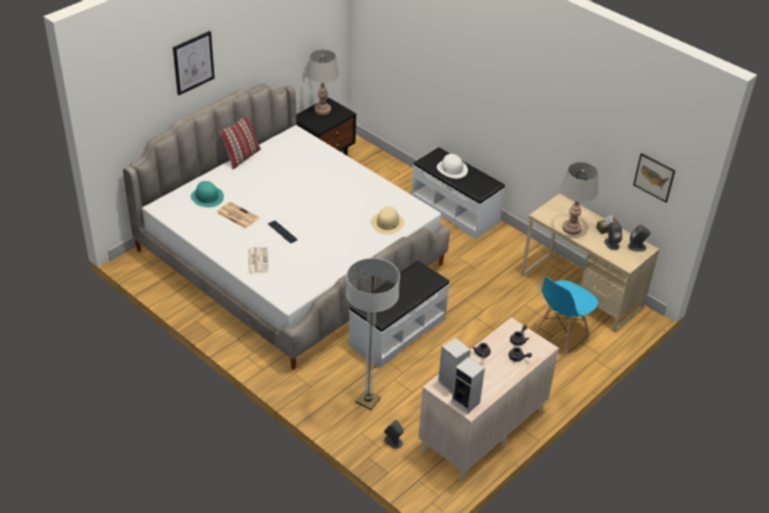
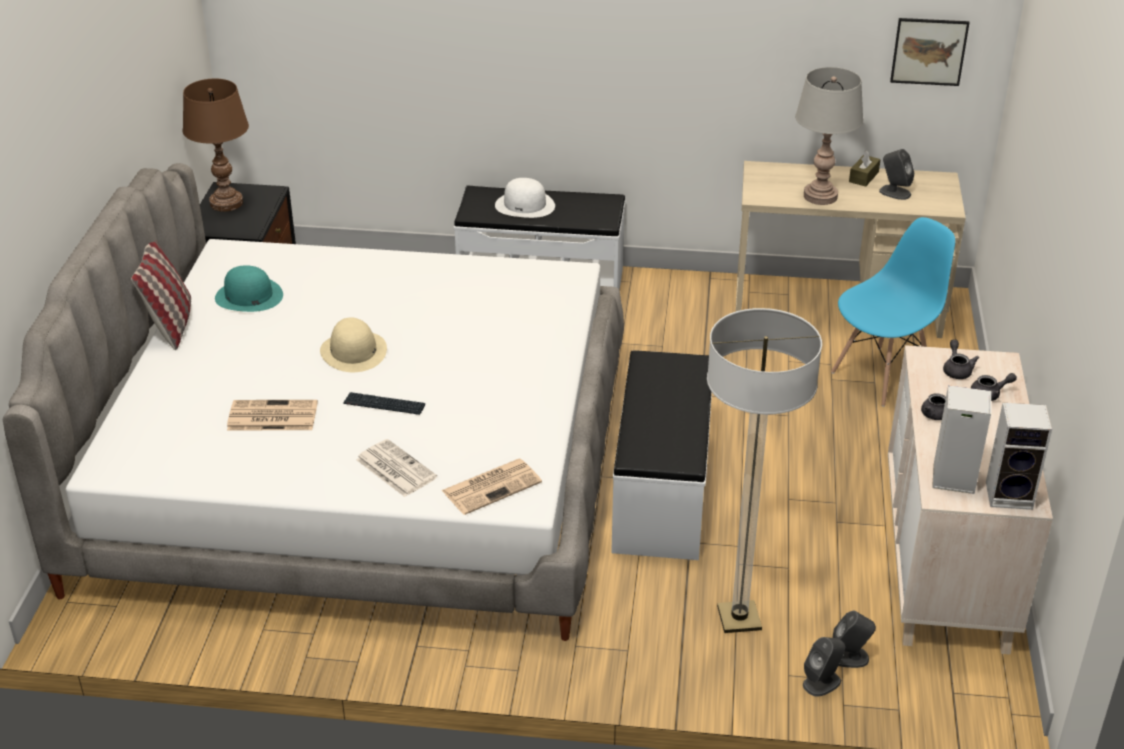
camera: 35 degrees left, 5 degrees down
(193, 62) = (47, 143): picture -> none
(207, 197) = (178, 413): turquoise hat -> turquoise hat (248, 296)
(284, 287) = (492, 486): none -> newspaper
(322, 110) = (226, 203): grey table lamp -> brown table lamp
(387, 223) = (539, 313): beige hat -> beige hat (354, 351)
(560, 335) = (882, 376): blue chair -> blue chair turned 135 degrees counterclockwise
(637, 247) = (929, 182): grey speaker -> grey speaker (822, 682)

